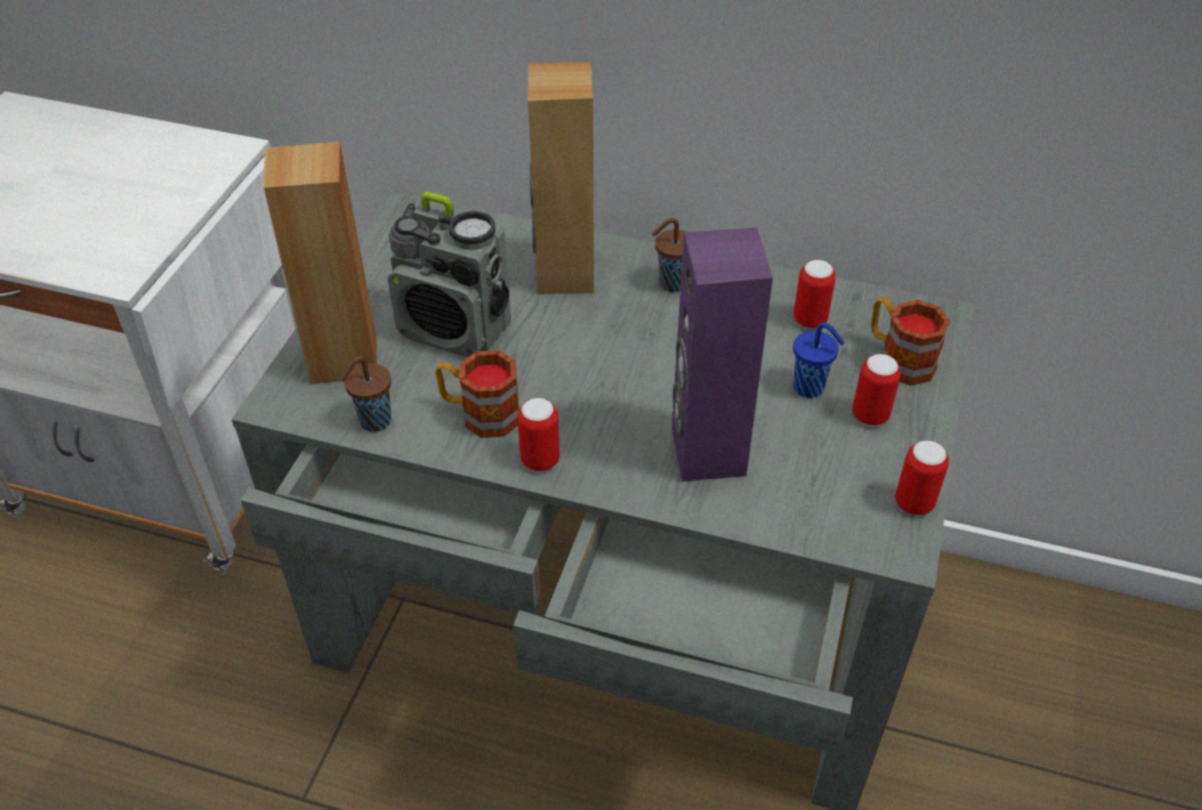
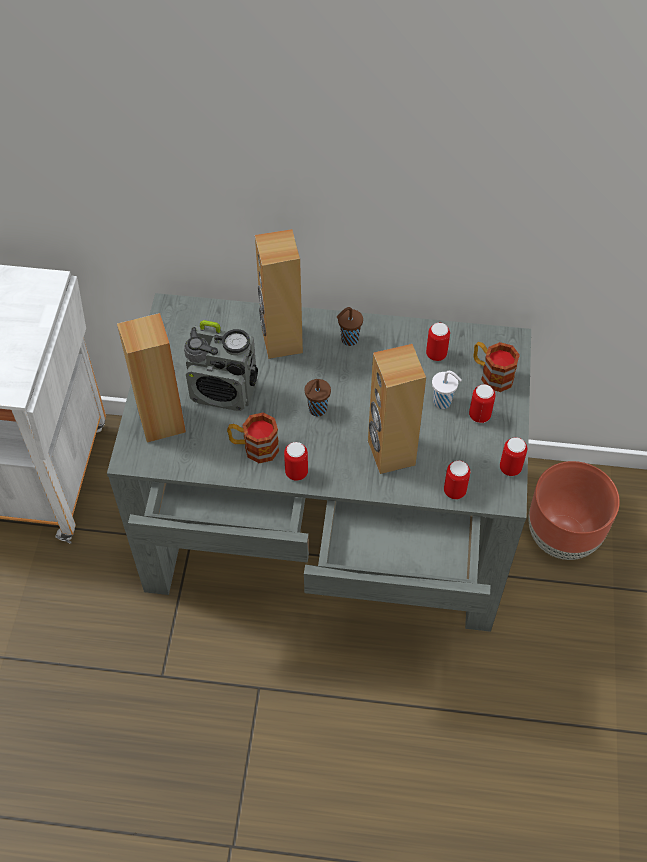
camera: 10 degrees left, 10 degrees up
(373, 422) = (192, 462): brown cup -> brown cup (316, 410)
(706, 452) = (390, 453): purple speaker -> brown speaker
(809, 526) = (454, 491): none -> can
(810, 388) = (443, 402): blue cup -> white cup
(992, 680) = (563, 536): none -> brown planter

